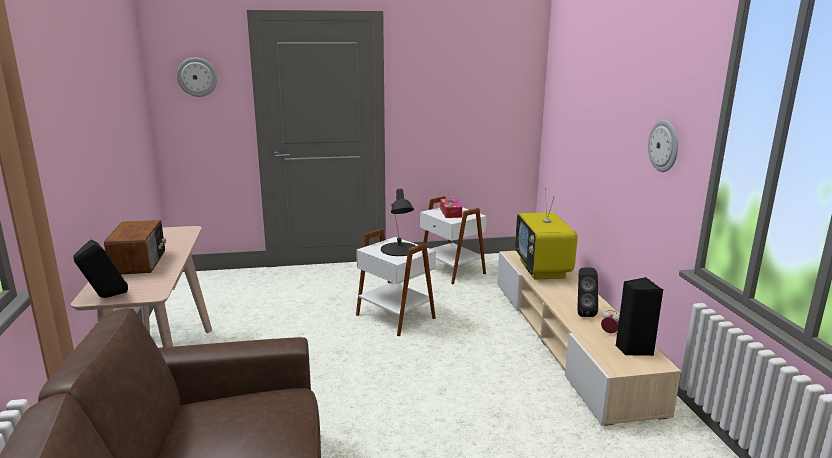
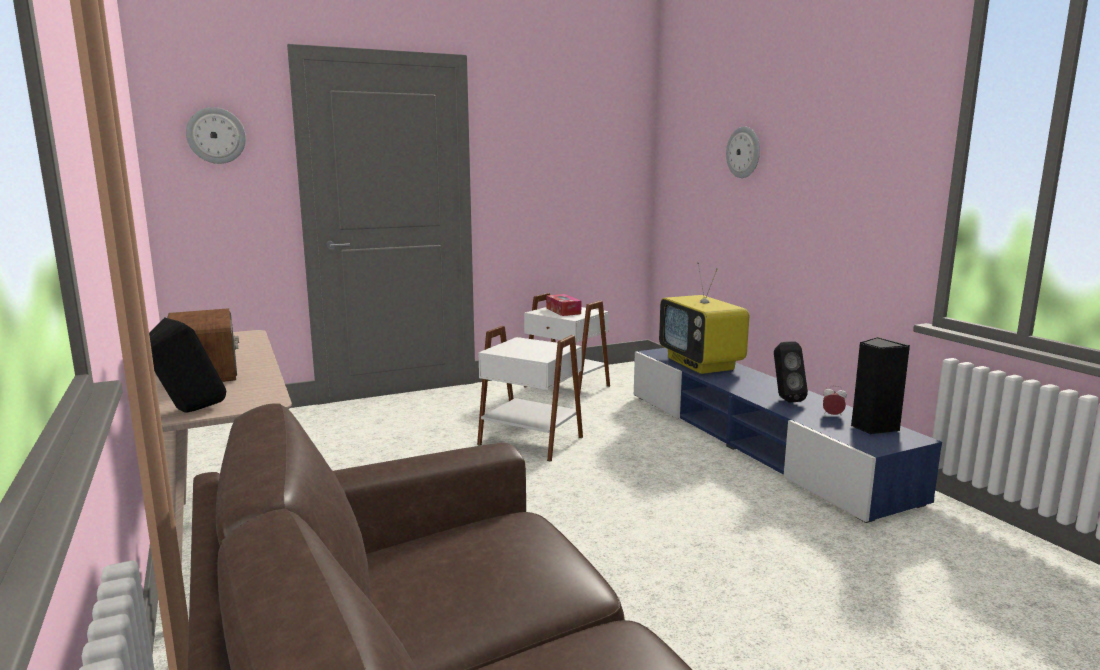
camera: 15 degrees left, 5 degrees down
(399, 249) = (534, 348): black table lamp -> none
(568, 340) = (756, 442): beige tv stand -> blue tv stand
(664, 146) = (866, 186): wall clock -> wall clock (744, 152)

